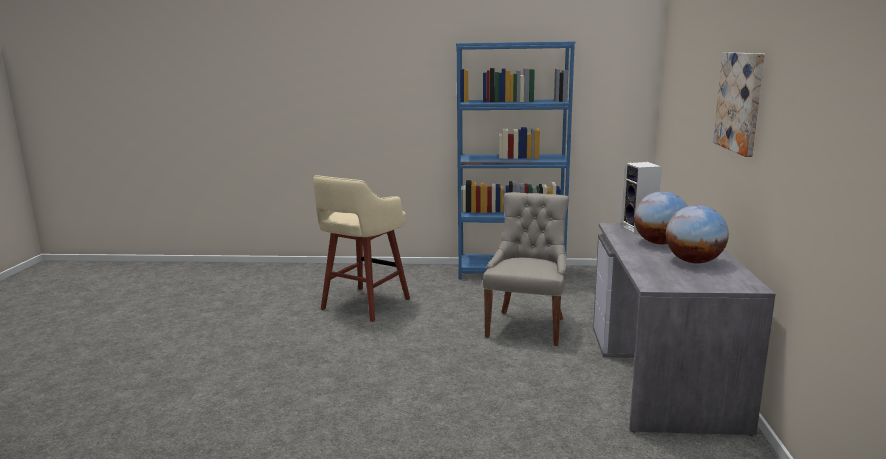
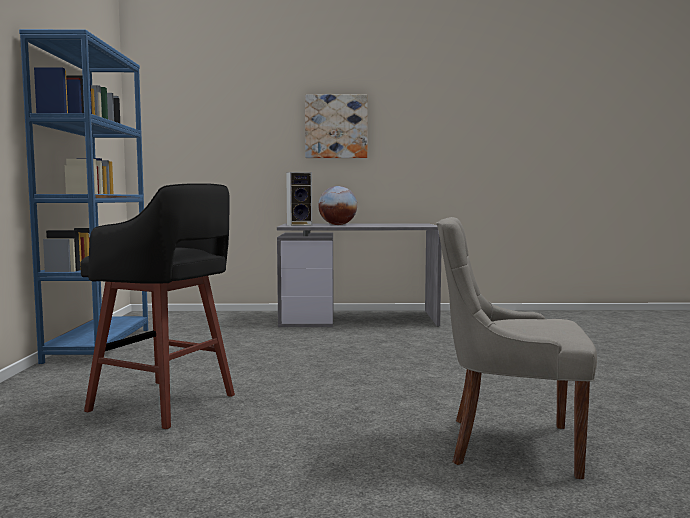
camera: 95 degrees left, 10 degrees down
(363, 305) = (166, 404): beige stool -> black stool
(527, 327) = (268, 341): grey chair -> grey chair (508, 444)
(693, 261) = (379, 224): globe -> none

